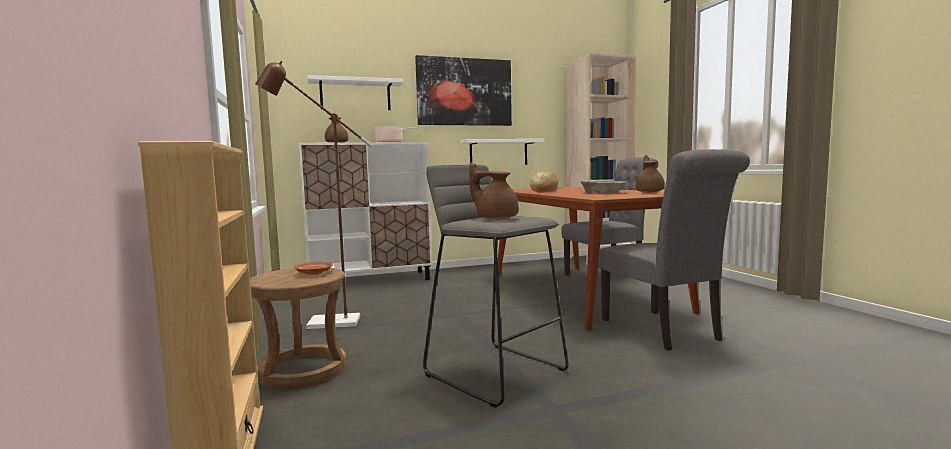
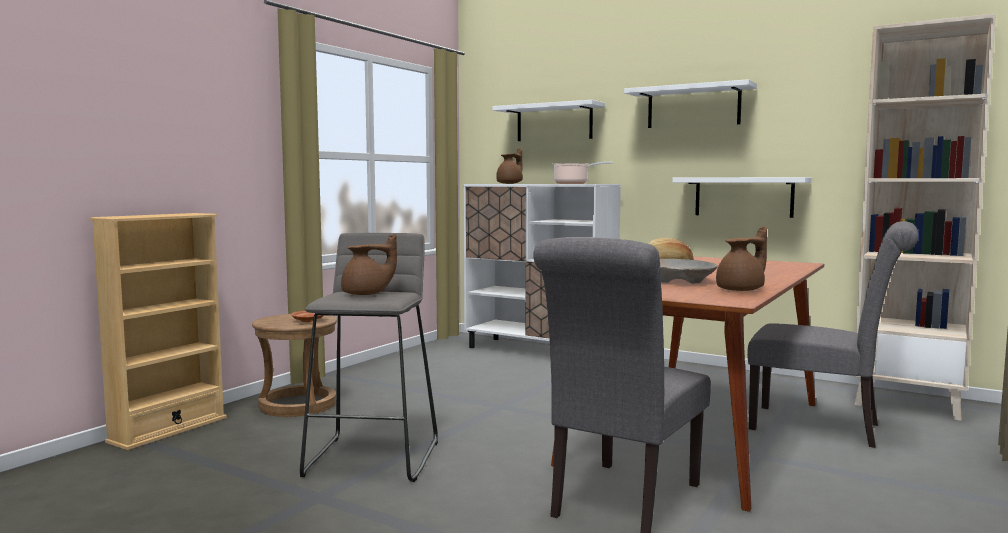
camera: 50 degrees right, 0 degrees up
(323, 323) = (398, 377): brown floor lamp -> none
(464, 92) = (693, 107): picture -> white shelf
(495, 218) = (367, 294): brown teapot -> brown teapot turned 75 degrees clockwise

